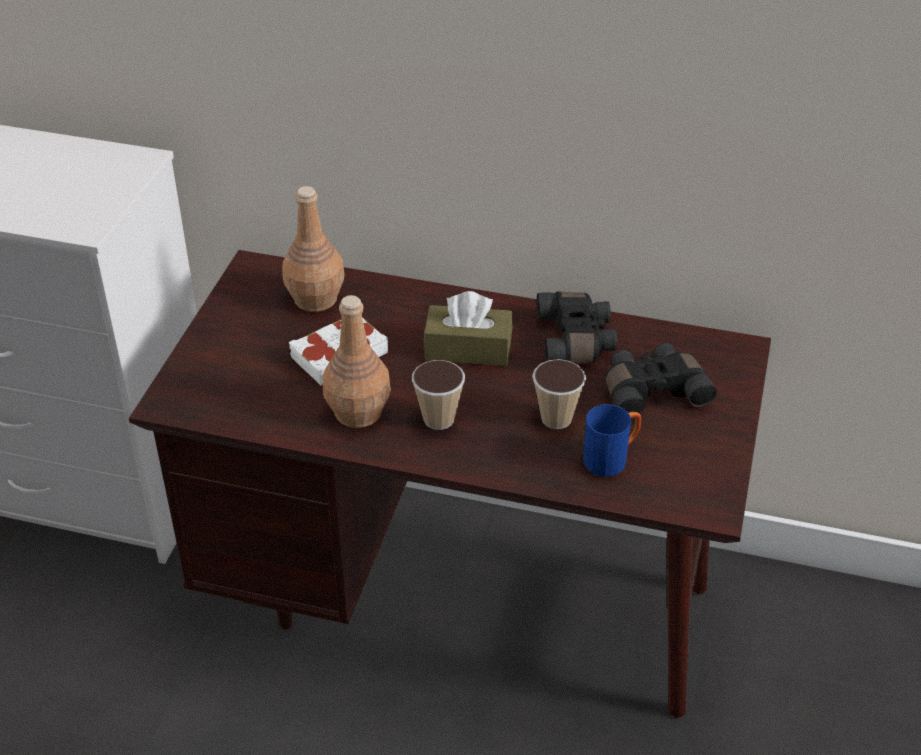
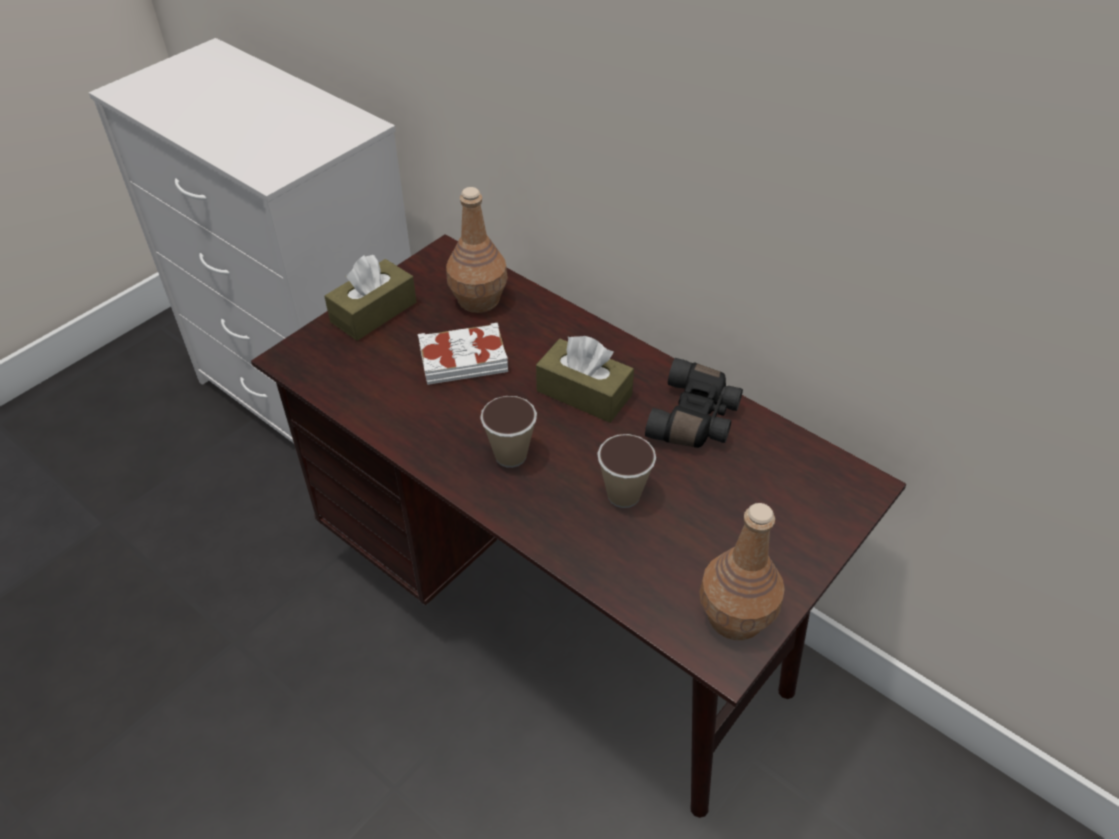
camera: 25 degrees right, 5 degrees up
(221, 339) = (373, 312): none -> brown tissue box
(357, 412) = (441, 422): brown bottle -> brown bottle (734, 616)
(611, 458) = (652, 559): blue mug -> none
(652, 390) = (741, 499): black binoculars -> none

